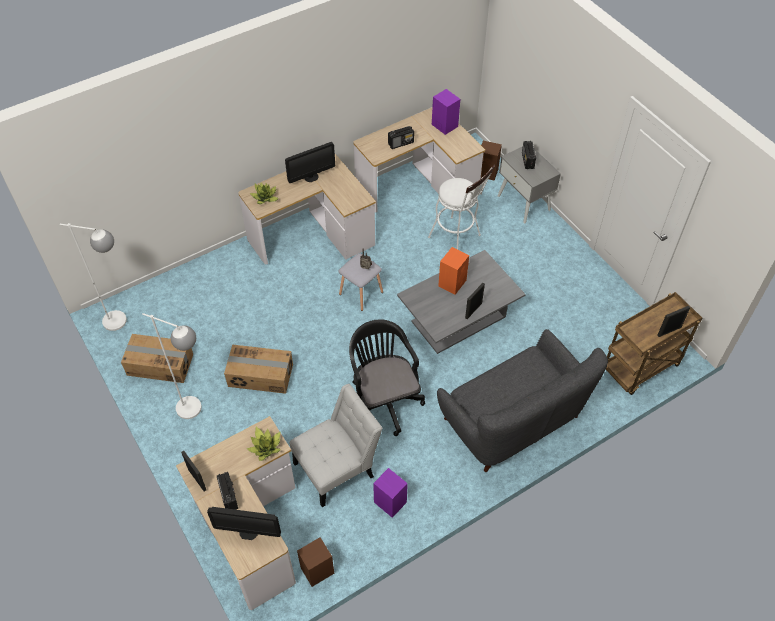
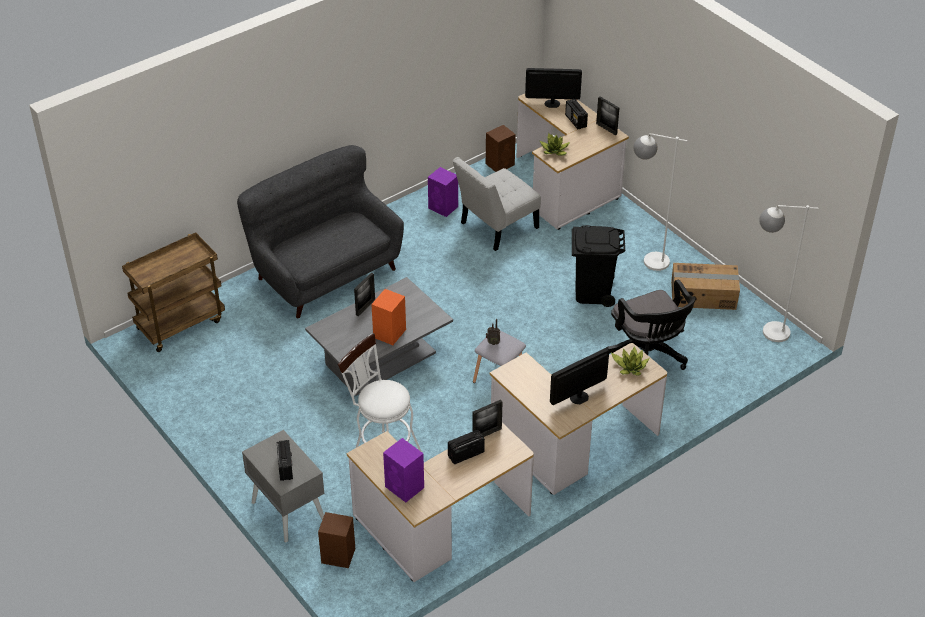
camera: 175 degrees right, 10 degrees down
(260, 376) = (592, 292): cardboard box -> black trash can
(384, 399) = (458, 280): black office chair -> black office chair (649, 356)
(669, 331) = (160, 259): picture frame -> picture frame (487, 434)

